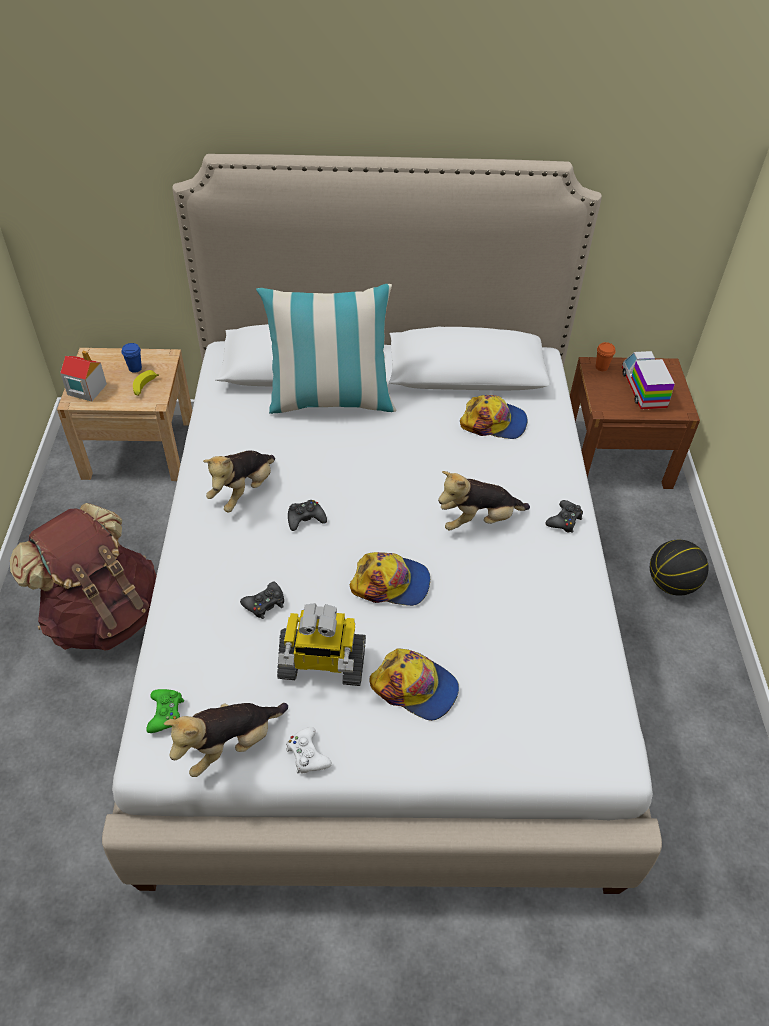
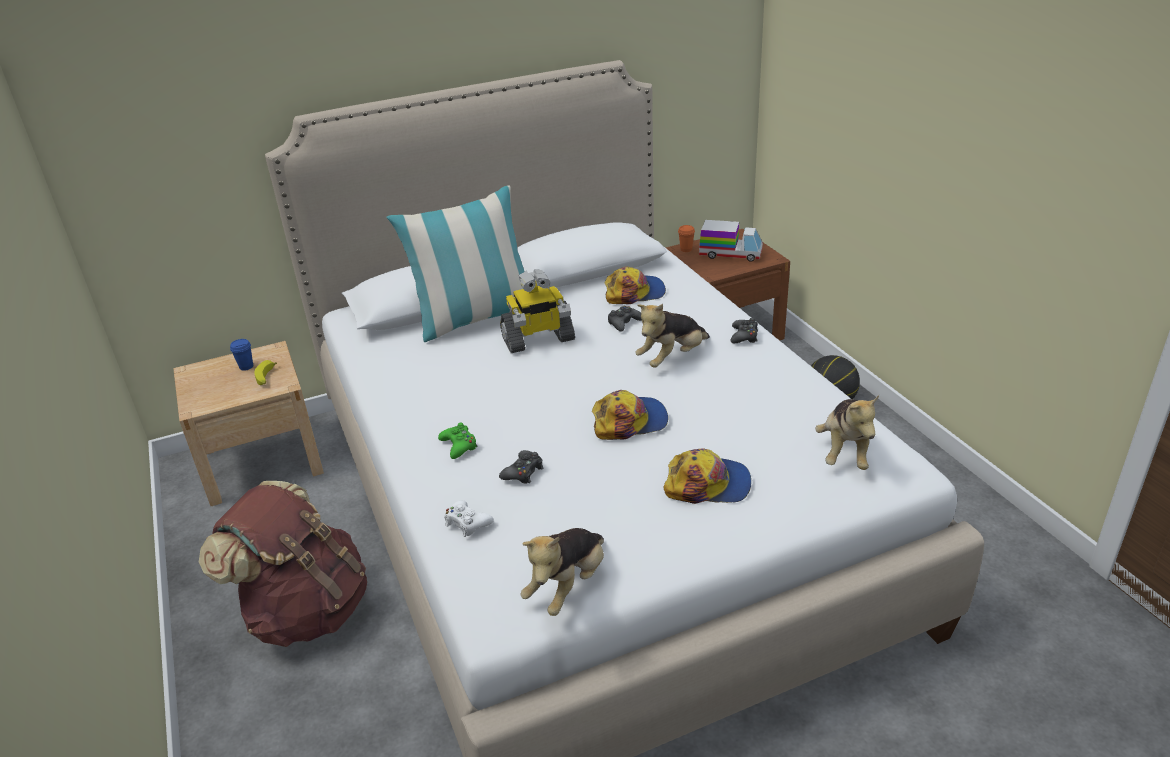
camera: 20 degrees left, 15 degrees down
(86, 389) = (203, 396): toy house -> none
(166, 713) = (485, 585): green game controller -> green game controller (459, 446)
(243, 491) = (439, 403): plush toy -> plush toy (845, 451)
(305, 519) = (515, 403): black game controller -> black game controller (624, 323)
(307, 755) = (647, 565): white game controller -> white game controller (467, 523)
(321, 664) = (611, 496): toy robot -> toy robot (538, 339)
(643, 389) = (730, 254): toy truck -> toy truck turned 135 degrees clockwise

